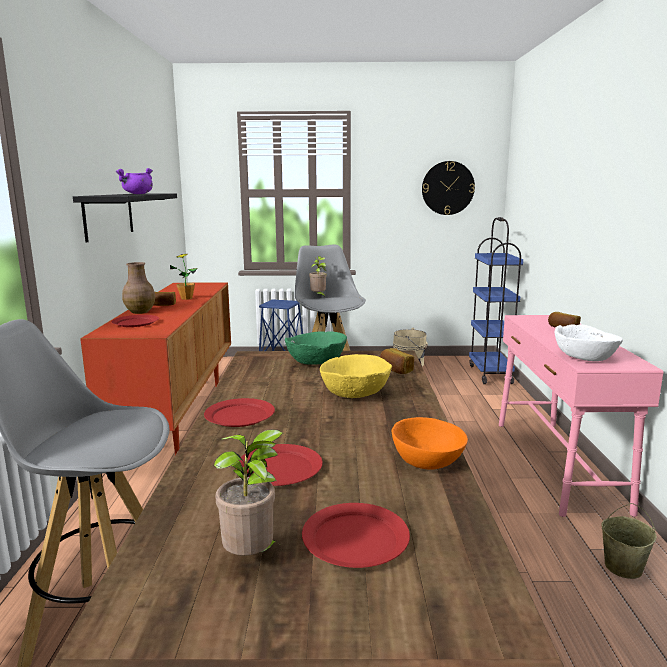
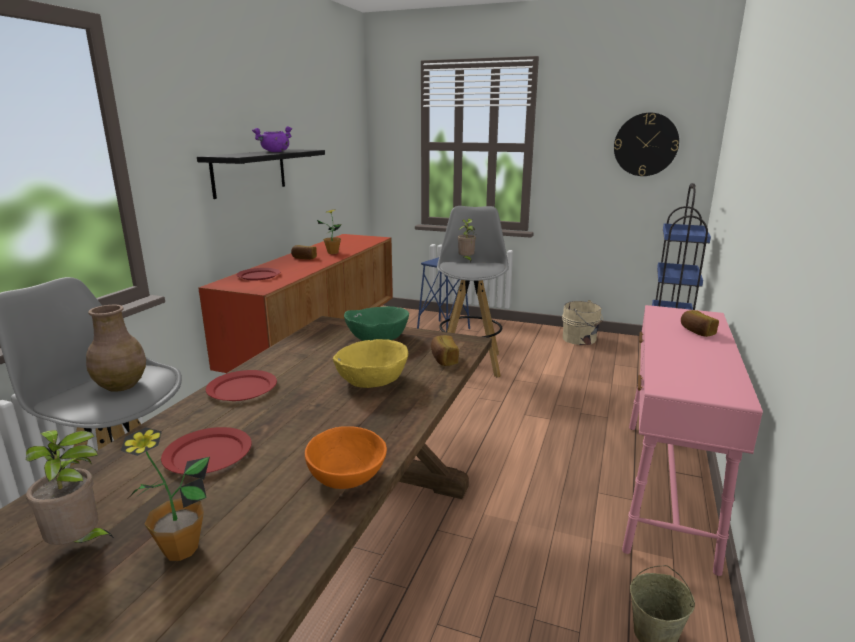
camera: 20 degrees right, 5 degrees up
(140, 311) = (277, 264): brown vase -> brown vase (122, 385)
(356, 538) = (181, 549): red plate -> potted plant
(585, 357) = (677, 376): white bowl -> none

